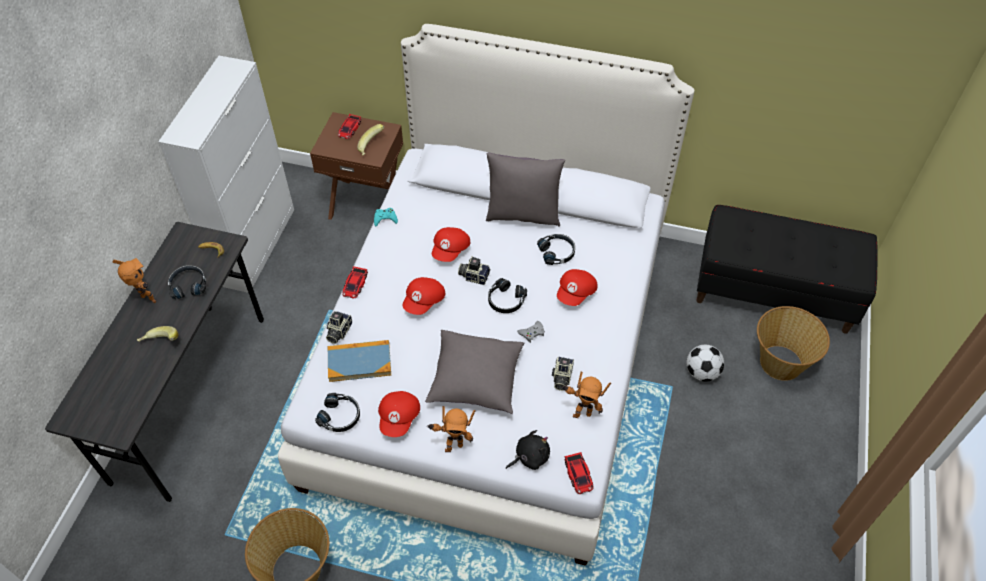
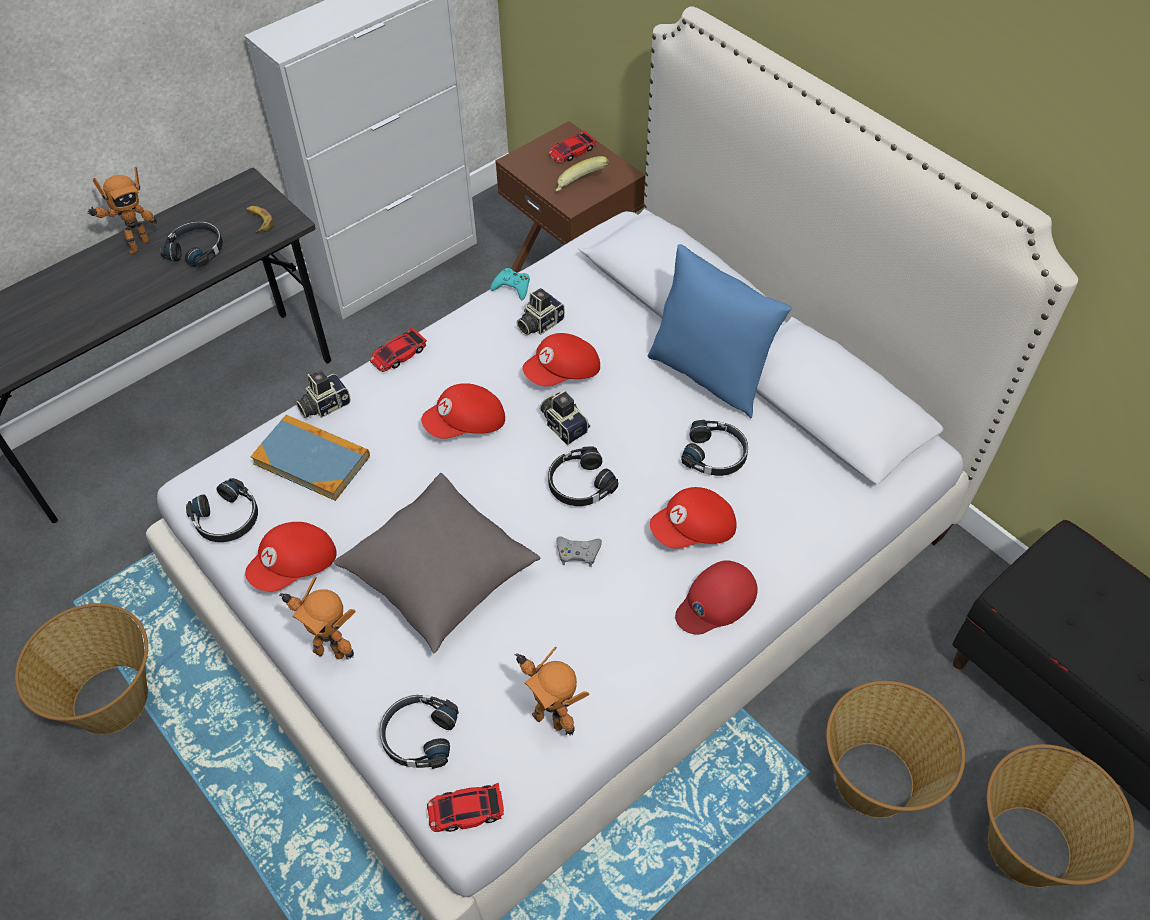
camera: 35 degrees right, 0 degrees up
(147, 301) = (136, 246): toy robot -> toy robot turned 60 degrees clockwise
(161, 343) = (104, 305): banana -> none
(523, 215) = (709, 374): grey pillow -> blue pillow
(530, 457) = (418, 735): black plush toy -> black headphones
(561, 377) = (565, 645): camera -> camera (539, 323)
(578, 475) = (466, 811): toy car -> toy car turned 60 degrees clockwise
(611, 319) = (716, 601): none -> red cap
(702, 372) = (875, 779): football -> basket

